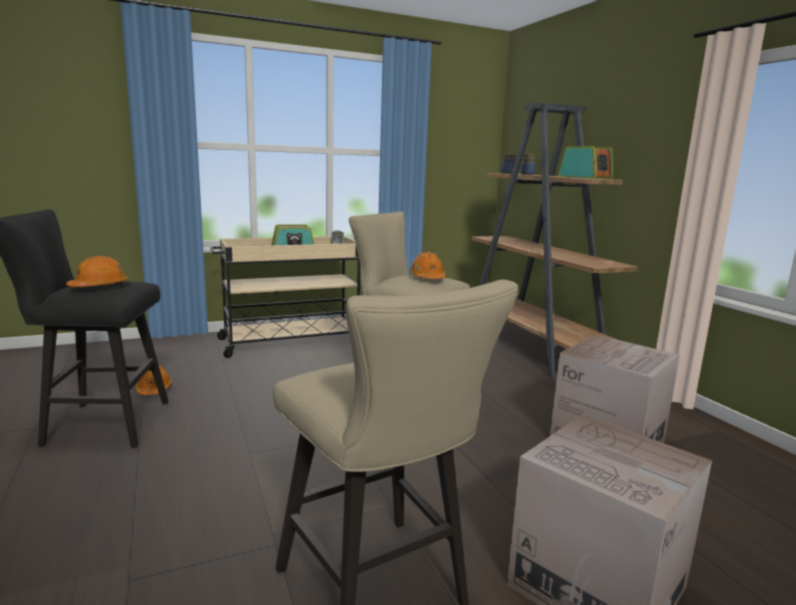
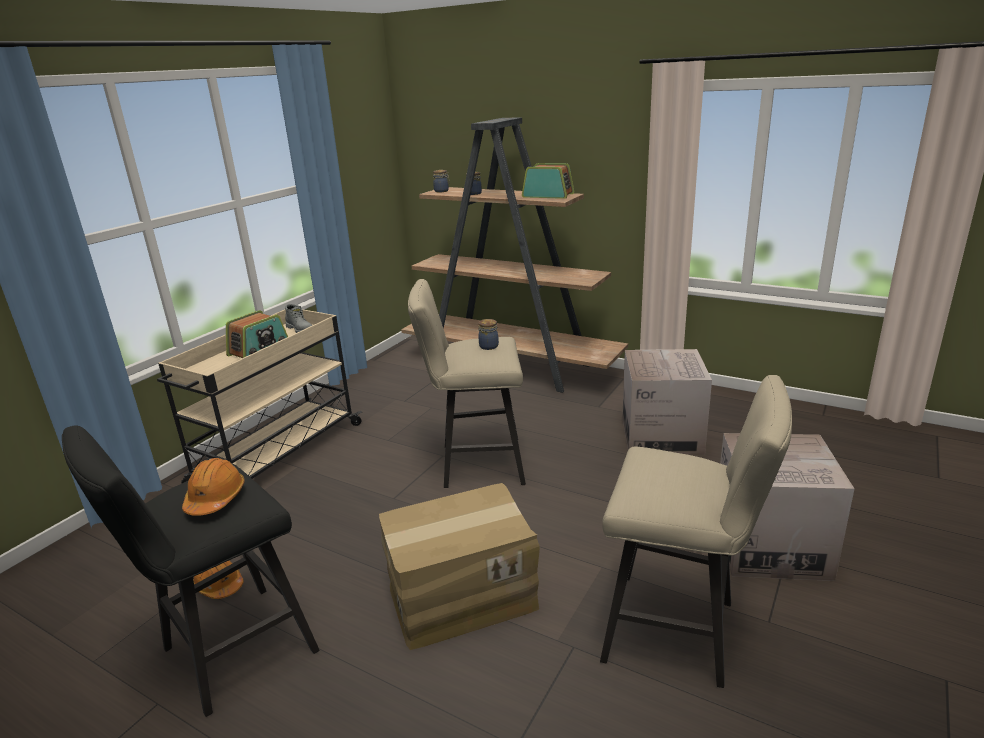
camera: 35 degrees left, 10 degrees up
(260, 465) = (461, 595): none -> cardboard box
(427, 278) = (489, 346): orange hard hat -> jar

